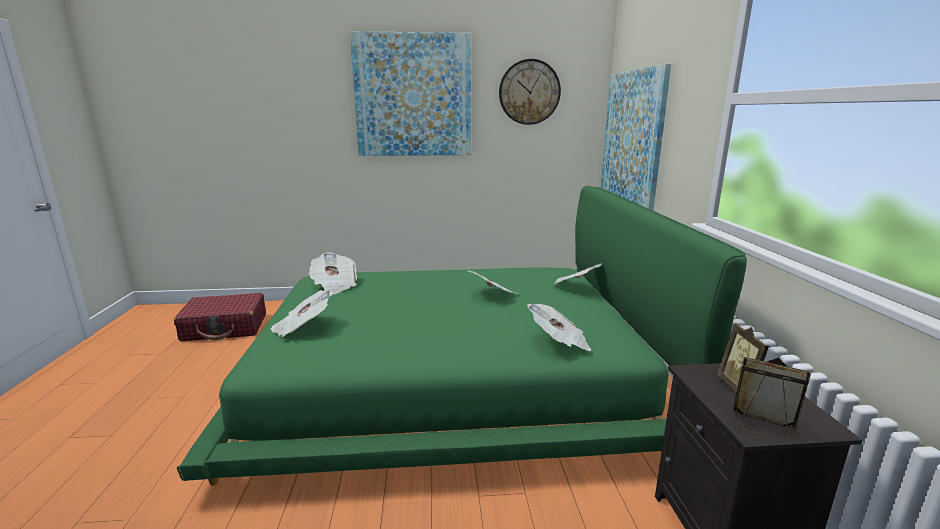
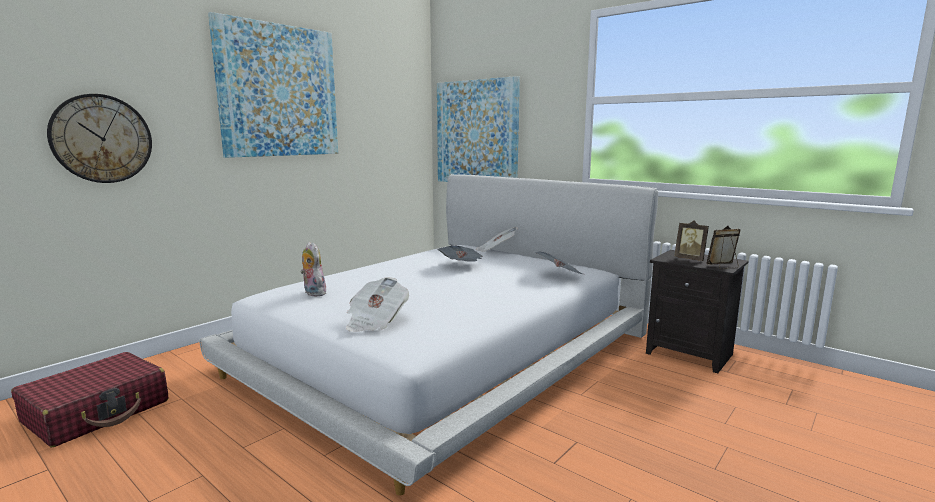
camera: 45 degrees left, 5 degrees down
(334, 285) = (313, 293): newspaper -> plush toy
(454, 379) = (447, 351): green bed -> white bed
(529, 92) = (378, 94): wall clock -> wall clock (102, 139)

